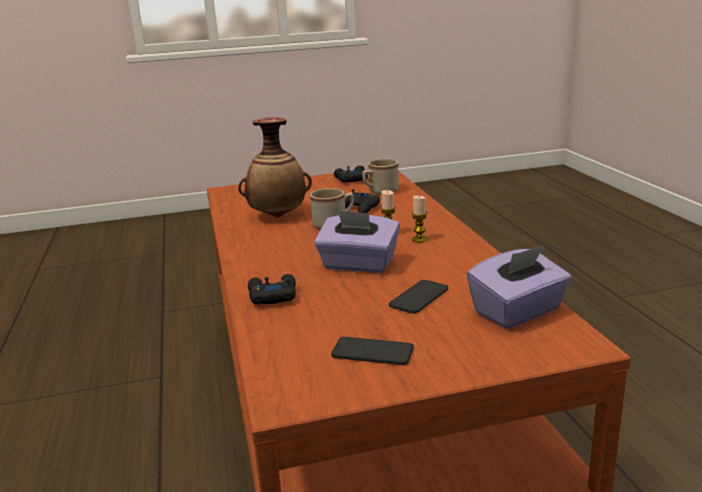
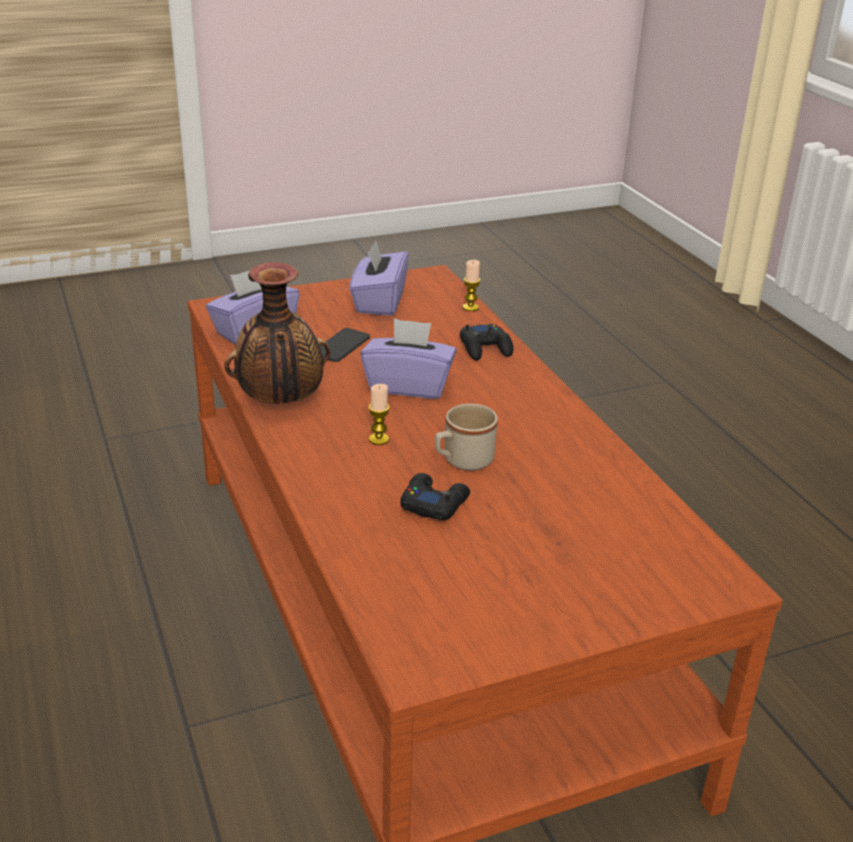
camera: 170 degrees right, 10 degrees up
(278, 216) = (561, 486): vase -> vase (280, 402)
(350, 179) = (479, 624): black game controller -> none
(372, 352) = (379, 302): phone -> purple tissue box
(380, 192) = (406, 562): beige mug -> none
(419, 239) = (336, 426): candle -> candle (470, 307)

